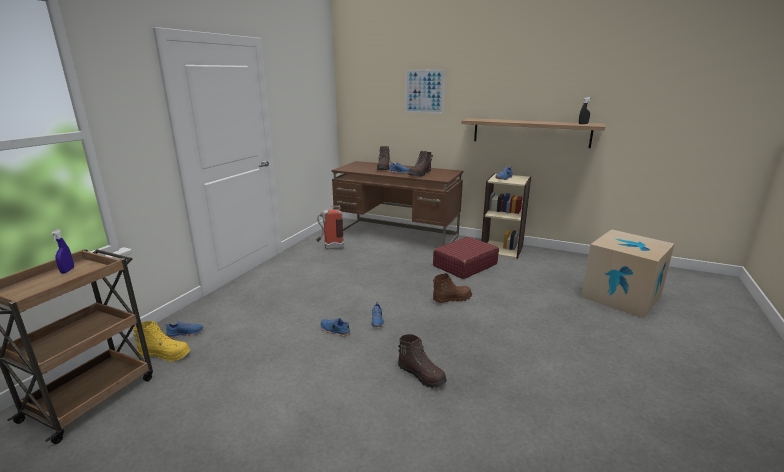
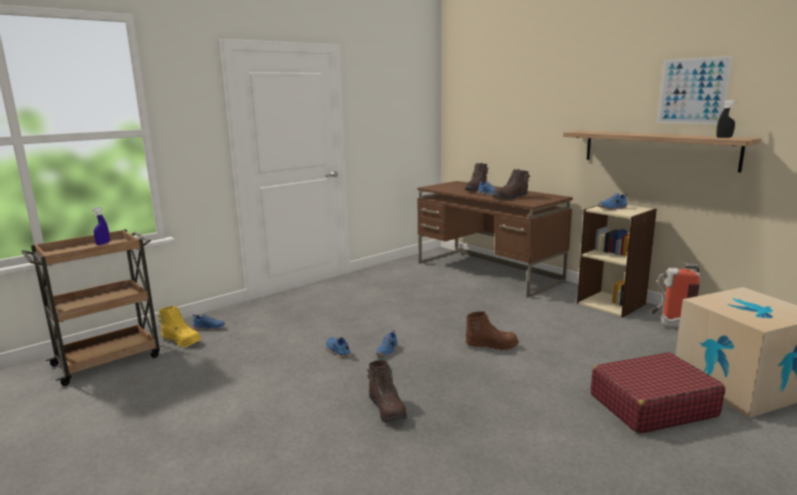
camera: 25 degrees right, 5 degrees down
(330, 248) = (401, 275): fire extinguisher -> fire extinguisher (670, 326)
(424, 91) = (531, 98): picture -> picture (692, 91)
(464, 265) = (542, 314): red suitcase -> red suitcase (652, 405)

